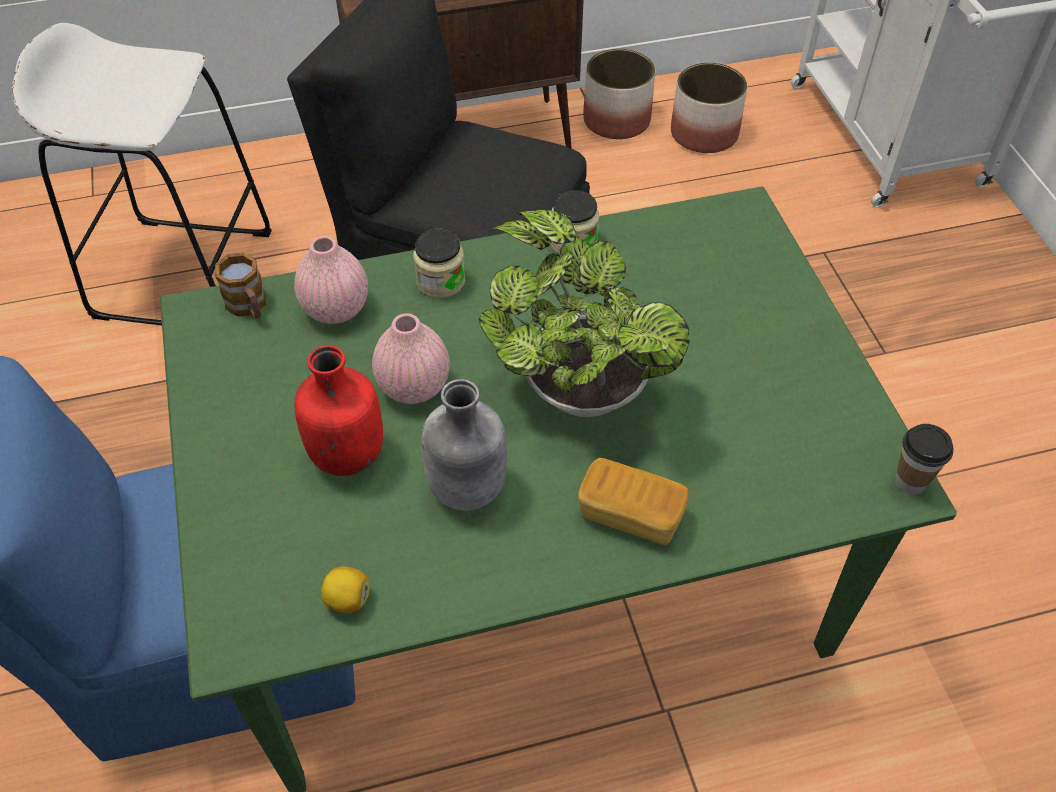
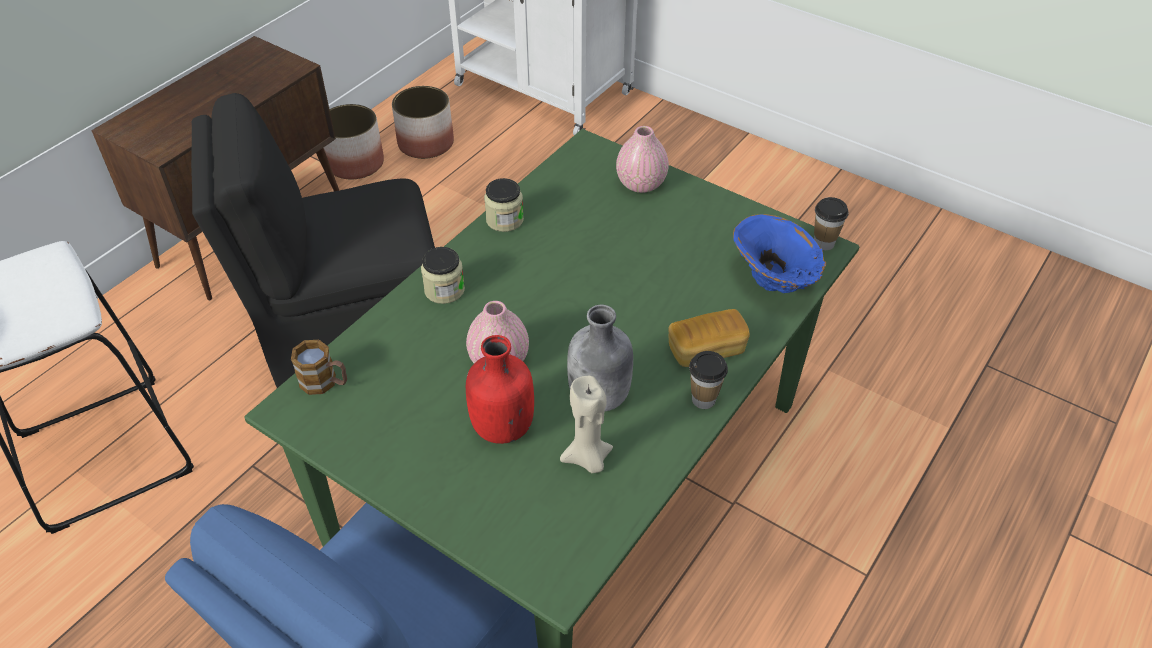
camera: 40 degrees left, 5 degrees down
(335, 308) = (390, 347): pink vase -> pink vase (641, 184)
(348, 600) = (600, 506): lemon -> none
(387, 544) = (588, 459): none -> beige candle
(568, 566) = (703, 399): none -> cup
(577, 387) = (600, 300): potted plant -> none
(787, 491) = (771, 285): none -> blue vase

